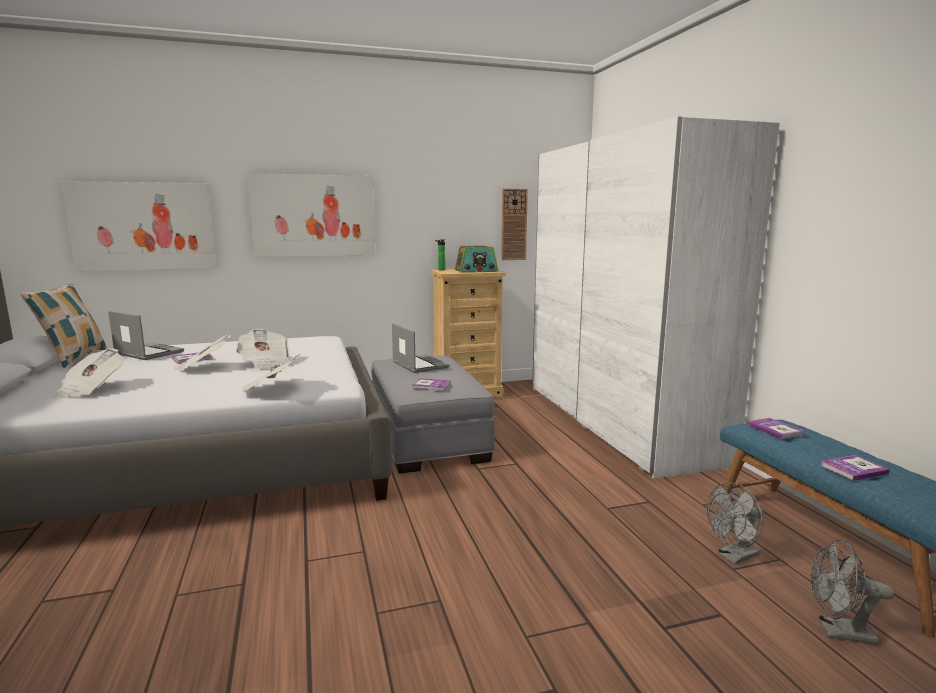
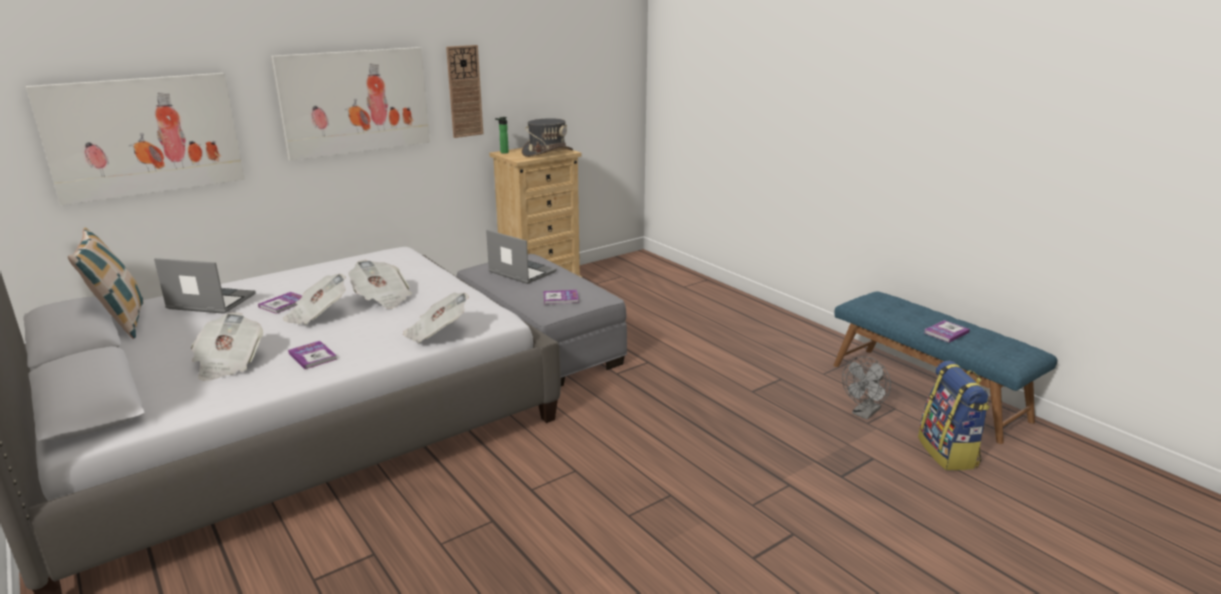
camera: 20 degrees left, 10 degrees up
(476, 271) = (547, 152): radio -> grey hat
(514, 224) = (574, 91): wall clock -> wall clock (464, 91)
(616, 421) = (711, 301): white wardrobe -> none
(774, 430) = (878, 303): book -> book (312, 356)
(838, 632) = (948, 453): grey fan -> backpack

